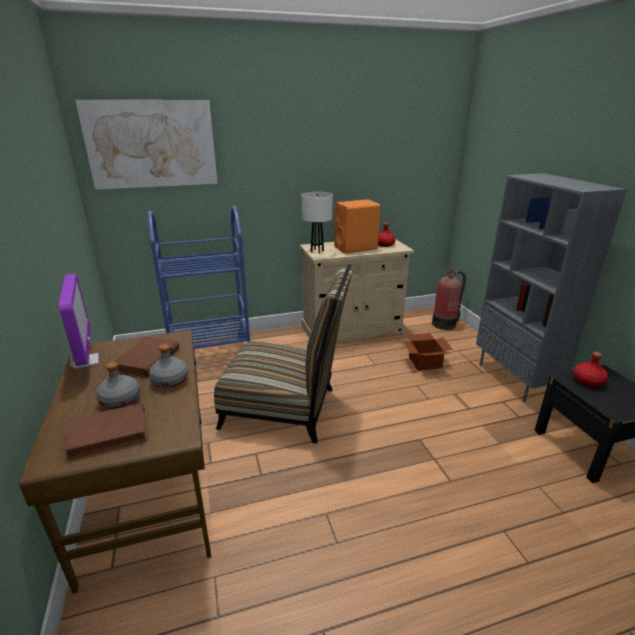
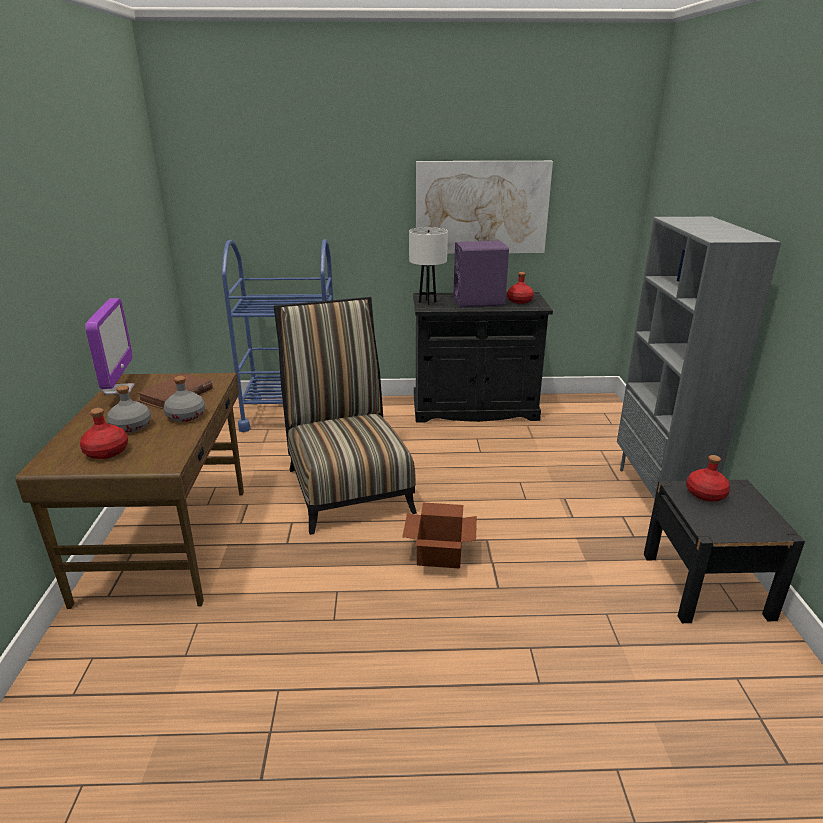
camera: 15 degrees right, 0 degrees up
(109, 433) = (106, 451): brown book -> red bottle
(152, 144) = (242, 164): picture -> picture (481, 207)
(286, 409) = (347, 484): chair -> chair turned 135 degrees counterclockwise
(352, 329) = (474, 409): beige cabinet -> black cabinet
(355, 248) = (479, 302): orange speaker -> purple speaker
(425, 362) = (547, 457): cardboard box -> cardboard box (440, 552)
(445, 323) = (604, 416): fire extinguisher -> none

